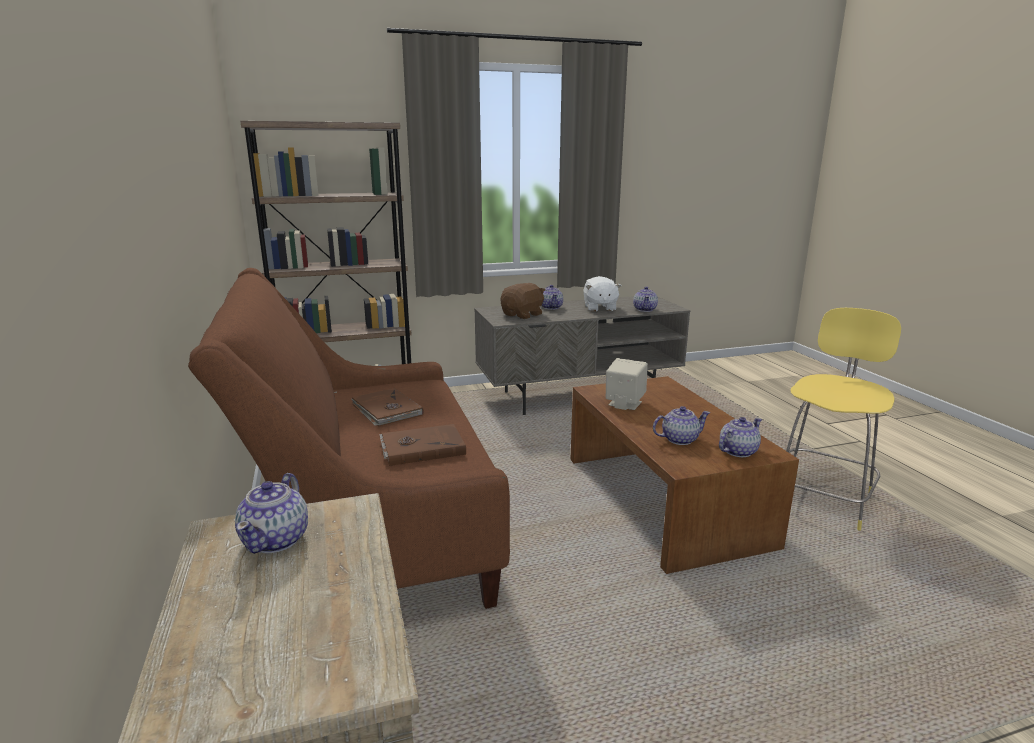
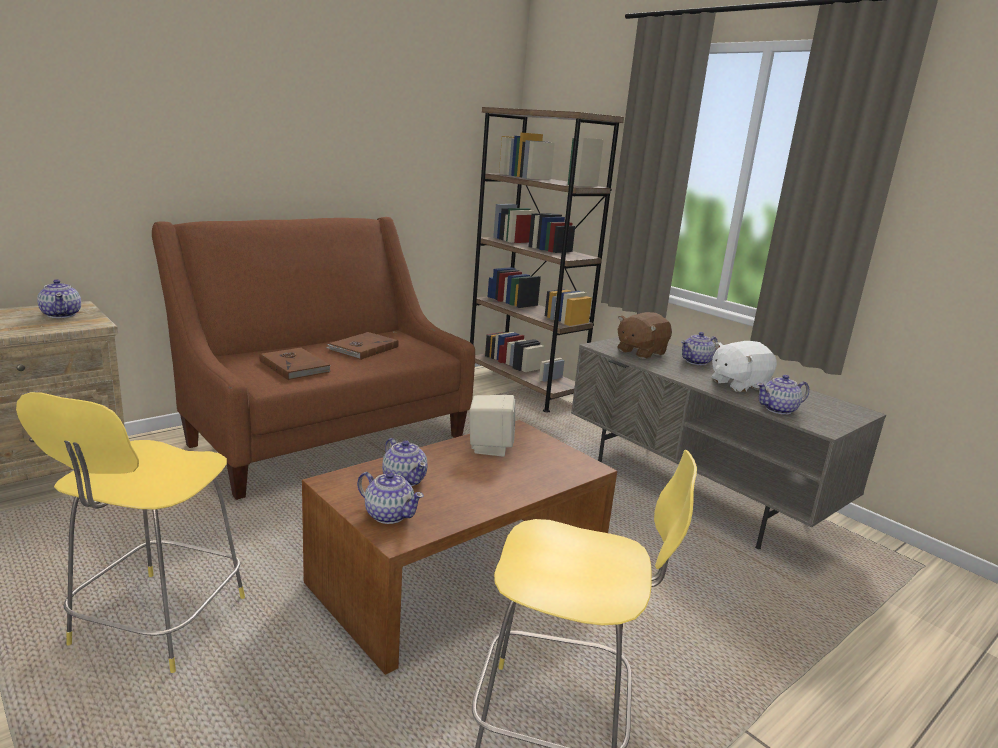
camera: 65 degrees right, 0 degrees up
(276, 539) = (62, 314): teapot -> teapot turned 105 degrees counterclockwise
(523, 315) = (640, 352): brown plush toy -> brown plush toy turned 120 degrees clockwise
(723, 670) = (156, 624): none -> yellow stool

